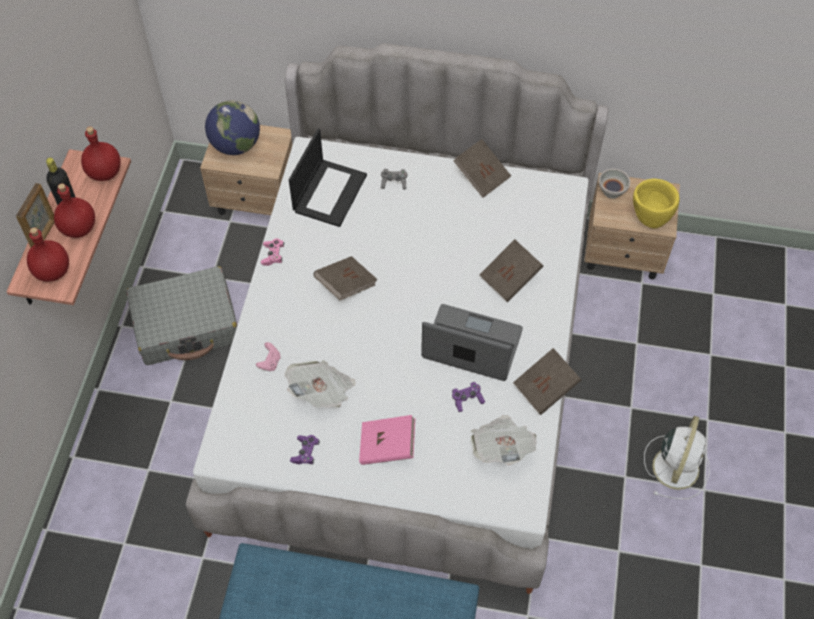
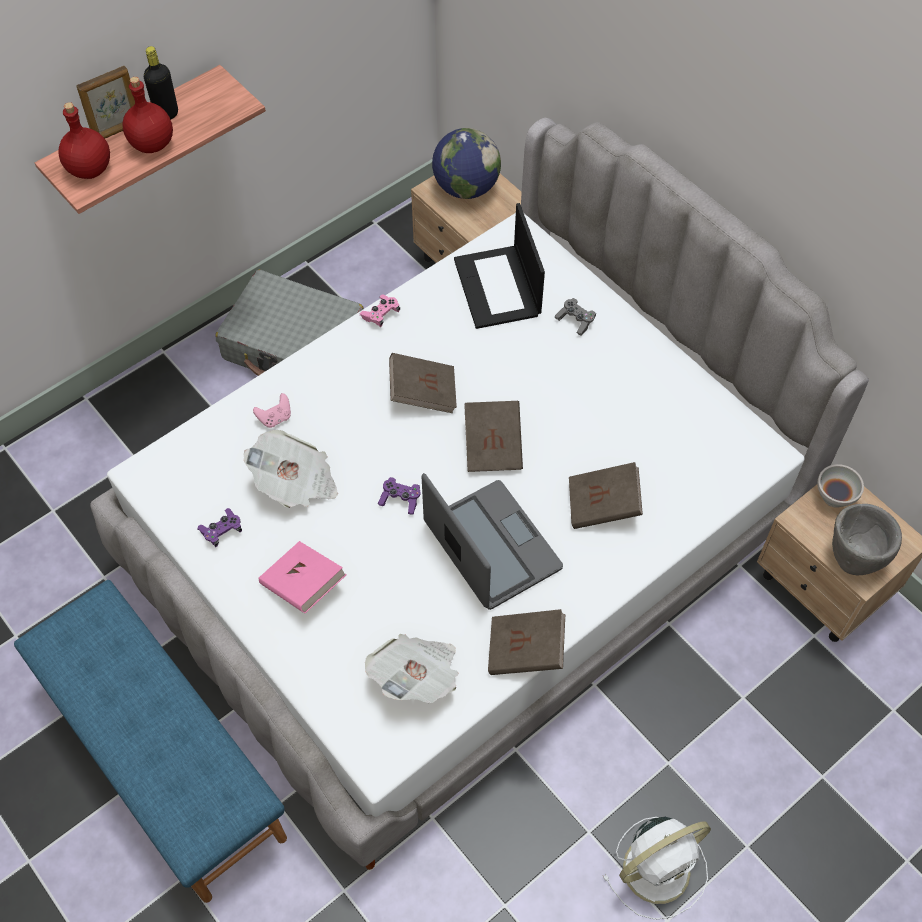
camera: 40 degrees right, 0 degrees up
(105, 173) = (228, 106): red bottle -> none
(329, 192) = (498, 288): laptop -> laptop turned 105 degrees clockwise
(467, 399) = (430, 599): purple game controller -> purple game controller (400, 499)
(482, 176) = (679, 375): brown book -> brown book (493, 446)
(650, 217) = (854, 557): yellow bowl -> grey bowl

